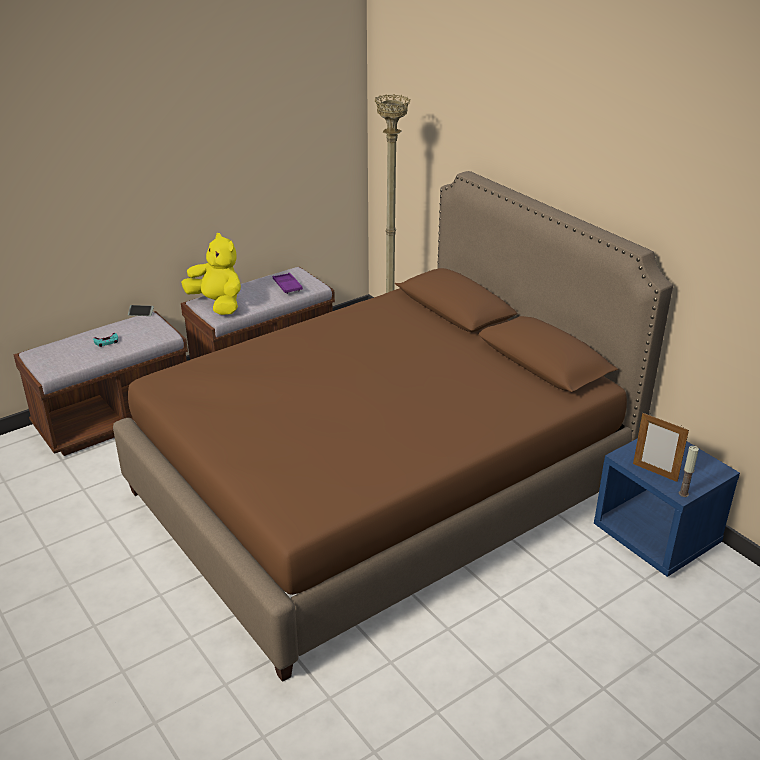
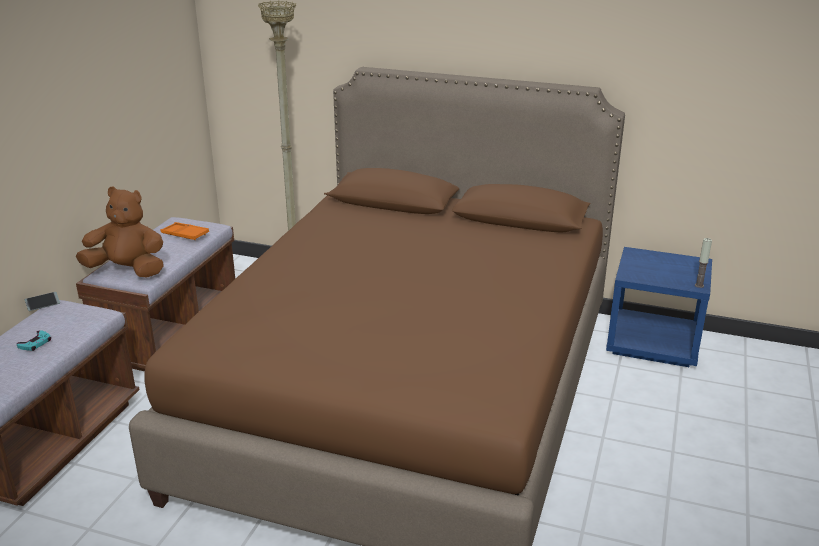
camera: 35 degrees left, 5 degrees down
(217, 304) = (128, 270): yellow plush toy -> brown plush toy
(287, 286) = (185, 234): purple tray -> orange tray
(655, 472) = (663, 278): picture frame -> none

